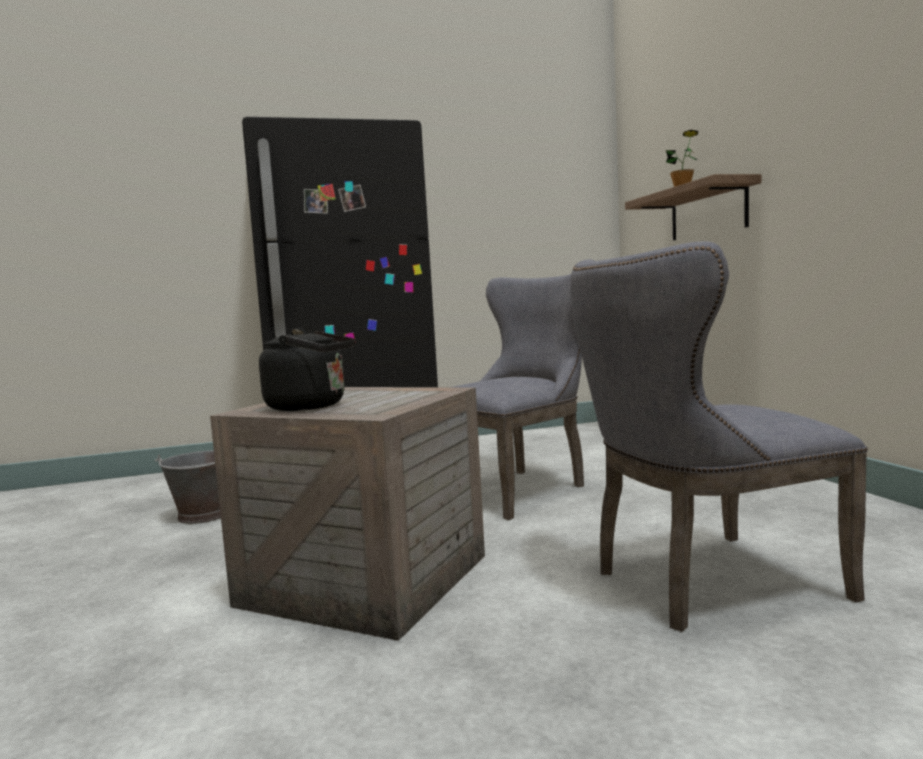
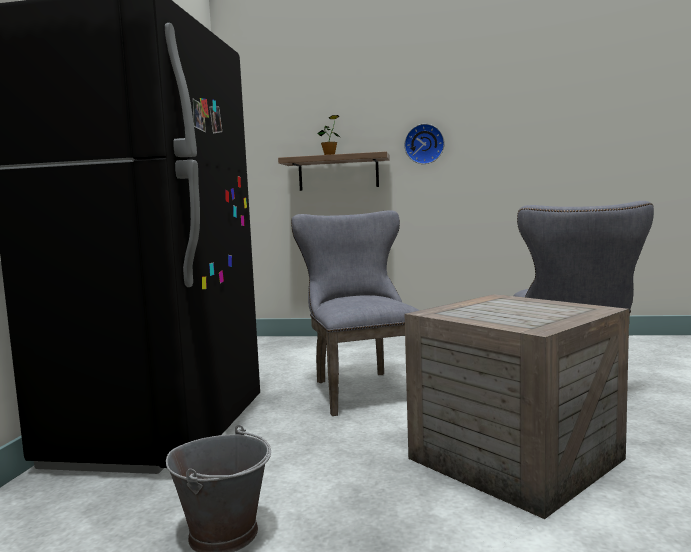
camera: 65 degrees left, 0 degrees up
(311, 406) = (538, 317): black kettle -> none
(804, 147) = (424, 144): none -> wall clock

